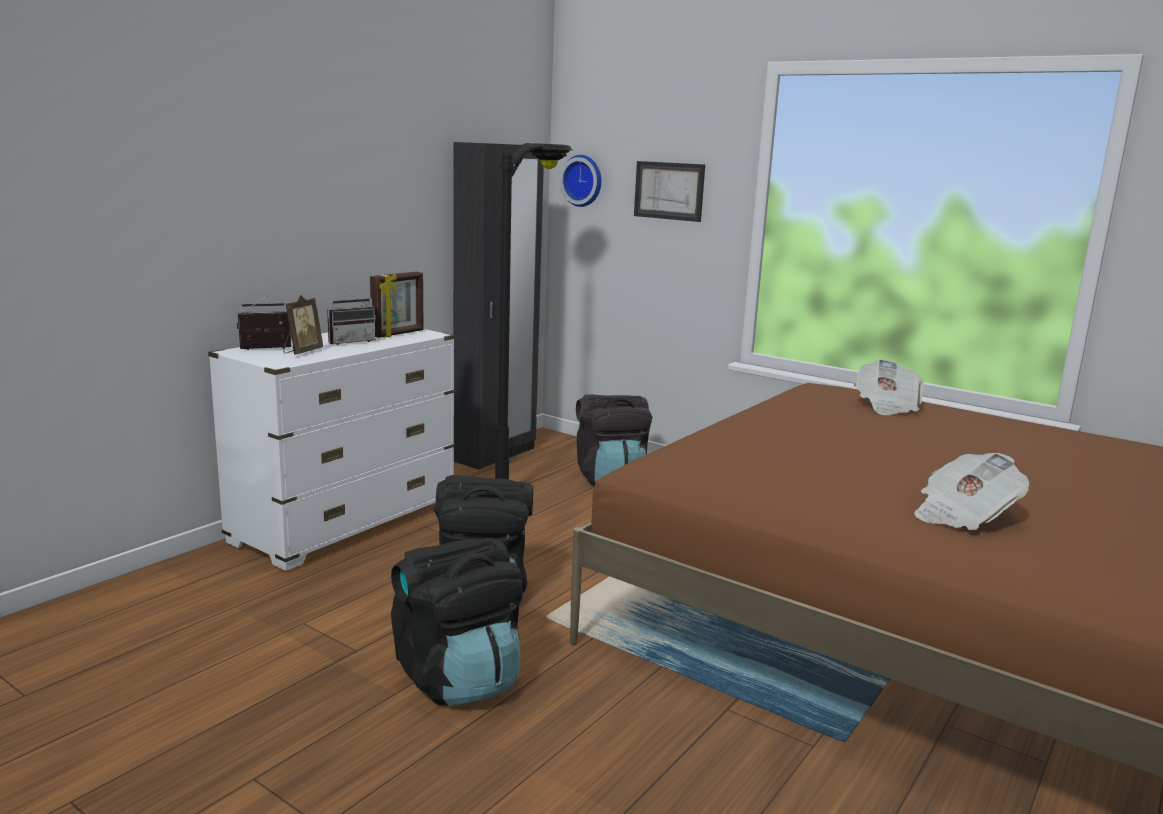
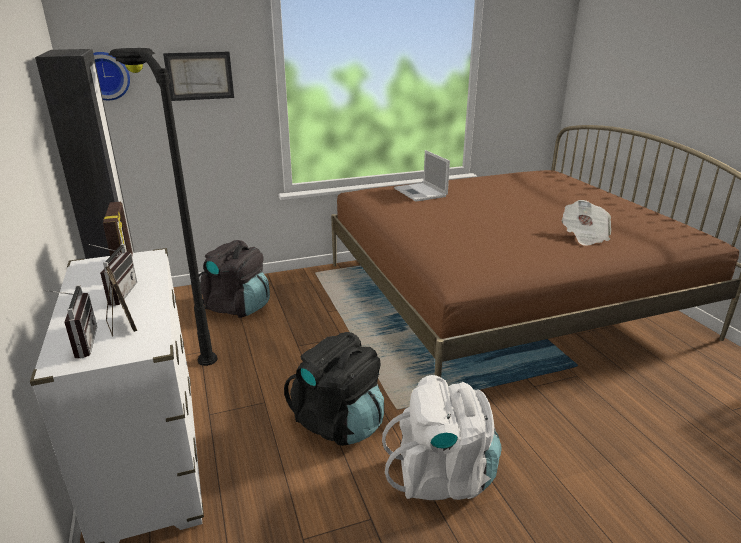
camera: 55 degrees left, 10 degrees up
(265, 349) = (79, 344): radio -> radio turned 150 degrees clockwise
(457, 677) = (442, 477): black backpack -> white backpack
(886, 406) = (421, 193): newspaper -> laptop

